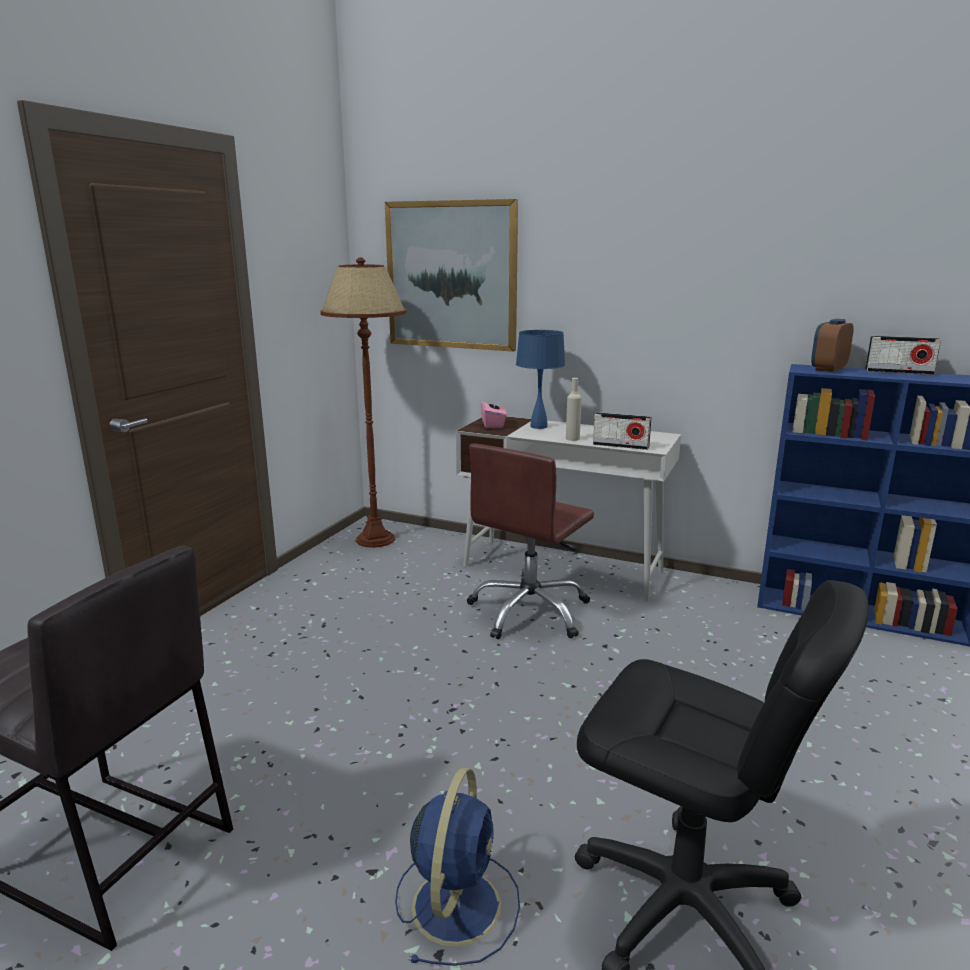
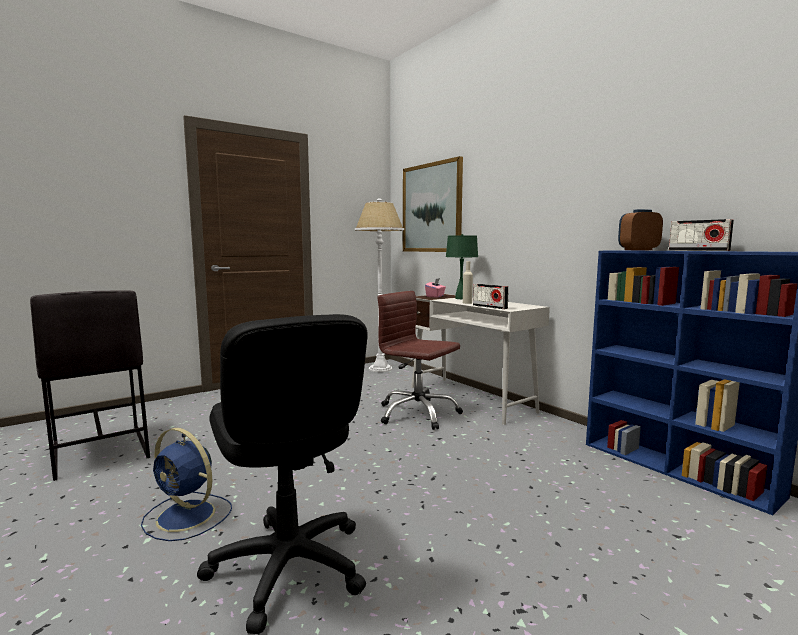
camera: 30 degrees right, 10 degrees down
(376, 539) = (380, 369): brown floor lamp -> white floor lamp
(457, 902) = (188, 516): blue fan -> blue fan turned 75 degrees clockwise
(530, 612) = (417, 413): brown office chair -> brown office chair turned 60 degrees clockwise
(539, 426) = (461, 298): blue table lamp -> green table lamp

